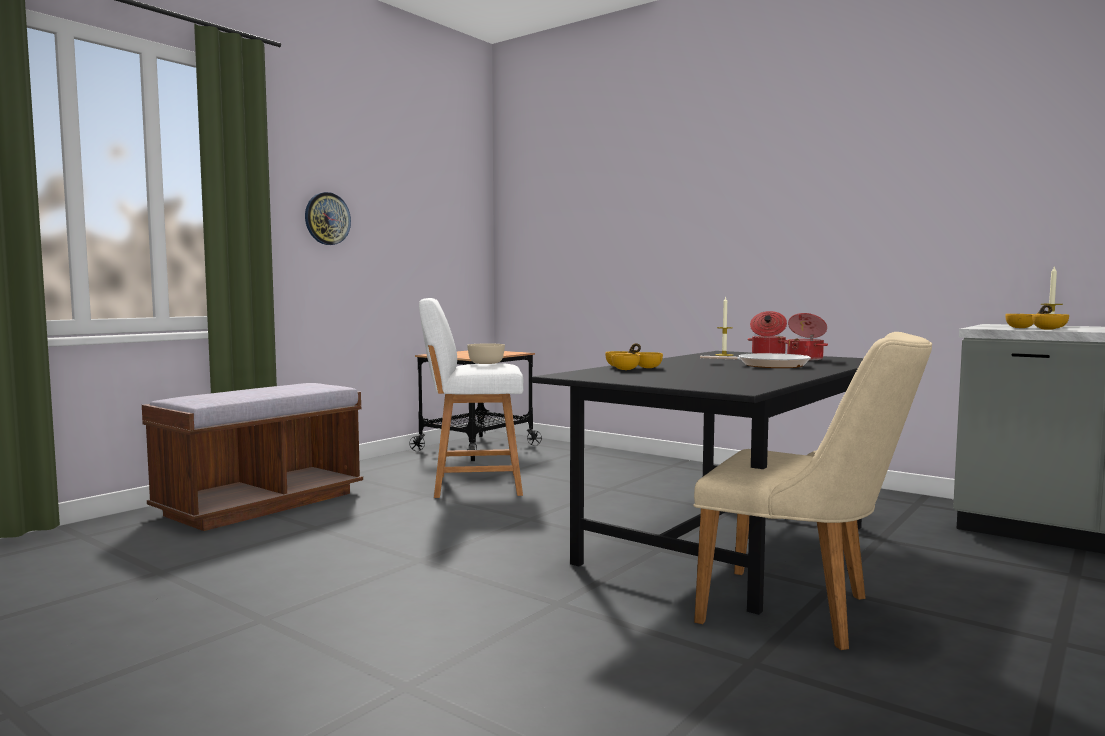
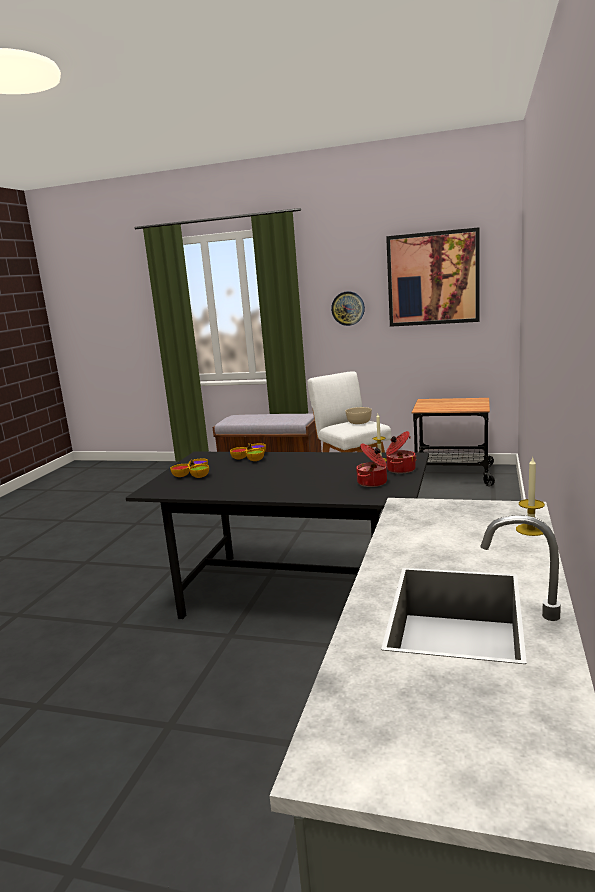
camera: 70 degrees right, 10 degrees up
(423, 196) = (433, 278): none -> picture
(768, 365) = (301, 480): frying pan -> none
(802, 611) = (187, 630): beige chair -> none
(1039, 328) = (424, 524): bowl -> bowl (193, 474)

